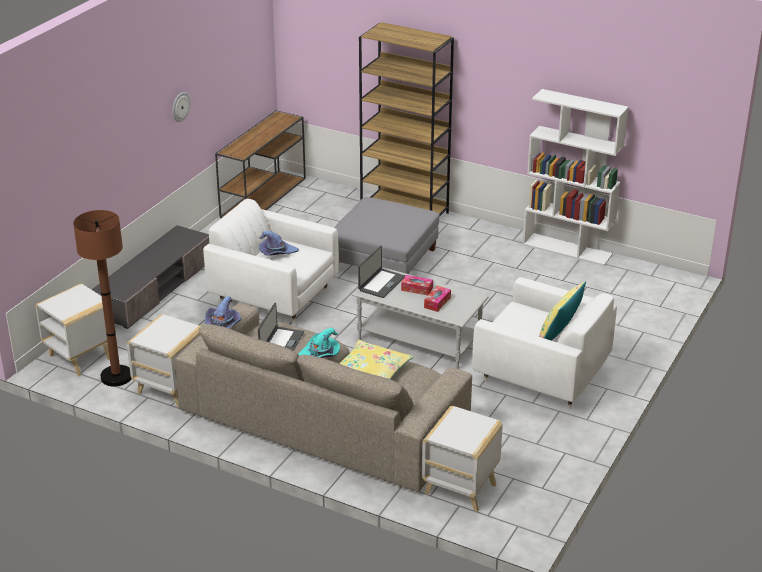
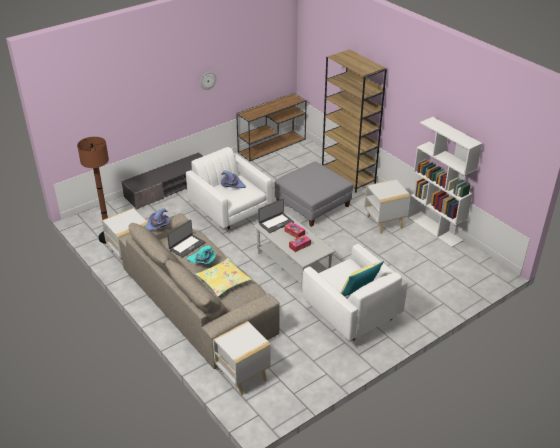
camera: 25 degrees right, 5 degrees up
(81, 357) = (99, 220): white side table -> white side table (384, 222)

